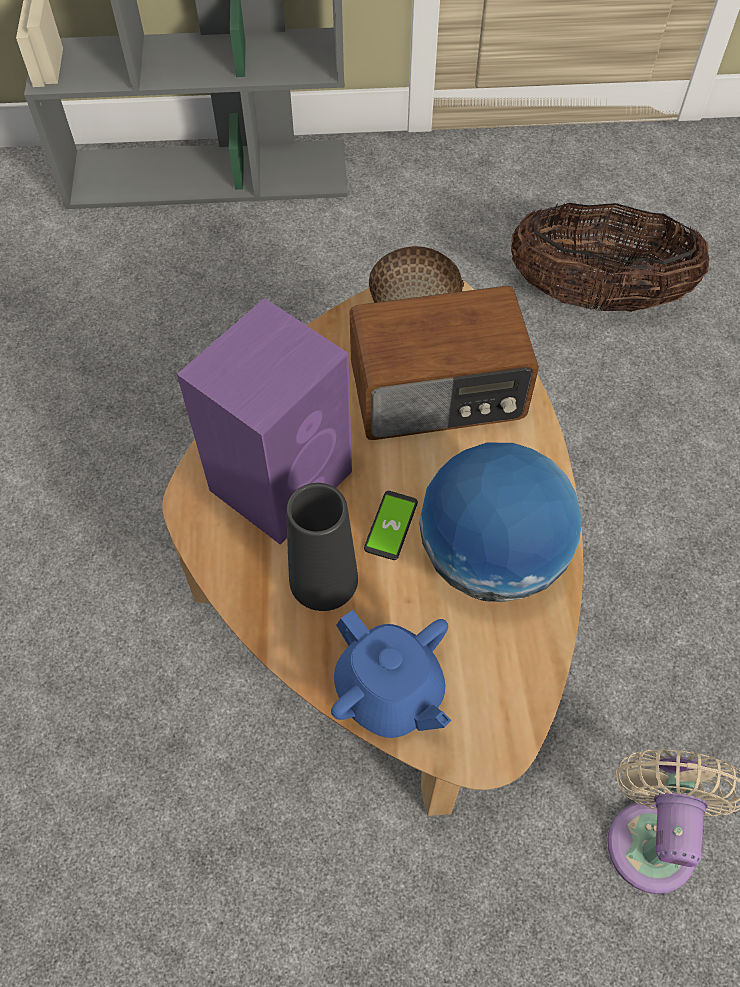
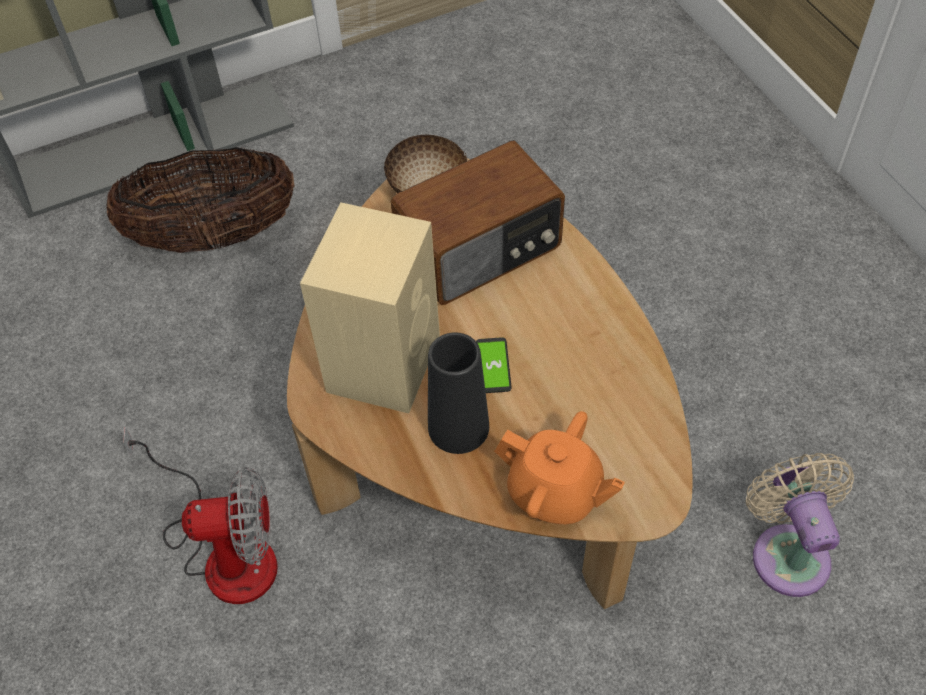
camera: 20 degrees left, 5 degrees down
(91, 602) = (225, 551): none -> fan
(283, 478) = (385, 361): purple speaker -> beige speaker
(389, 692) = (555, 492): blue teapot -> orange teapot
(491, 558) = (585, 361): globe -> none
(596, 296) = (549, 144): basket -> basket (214, 236)

